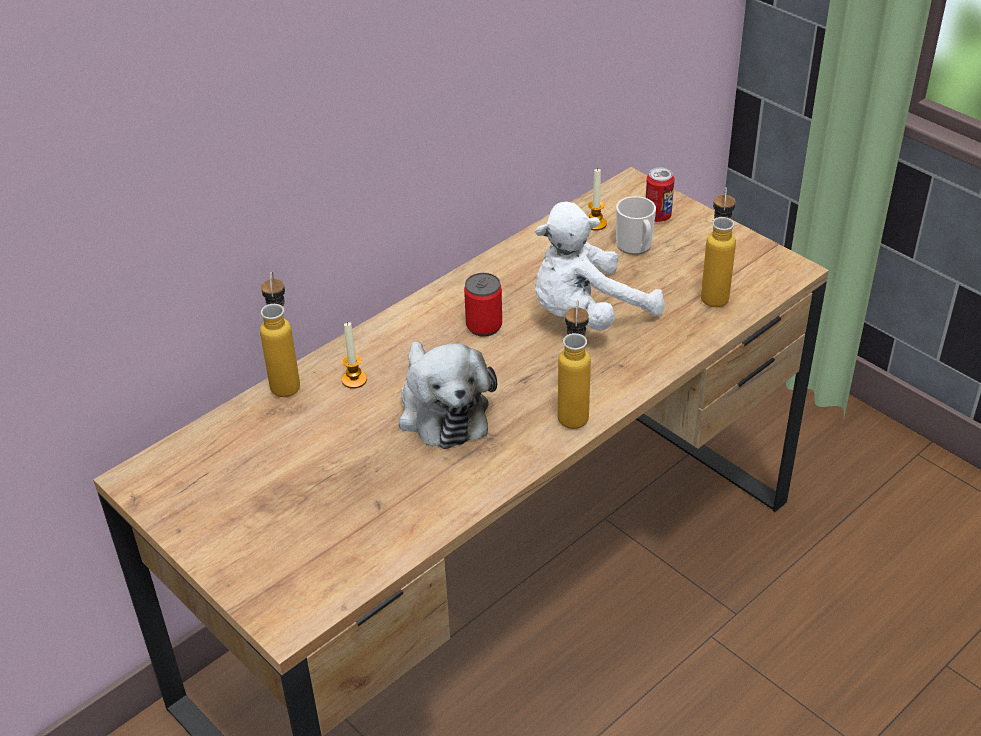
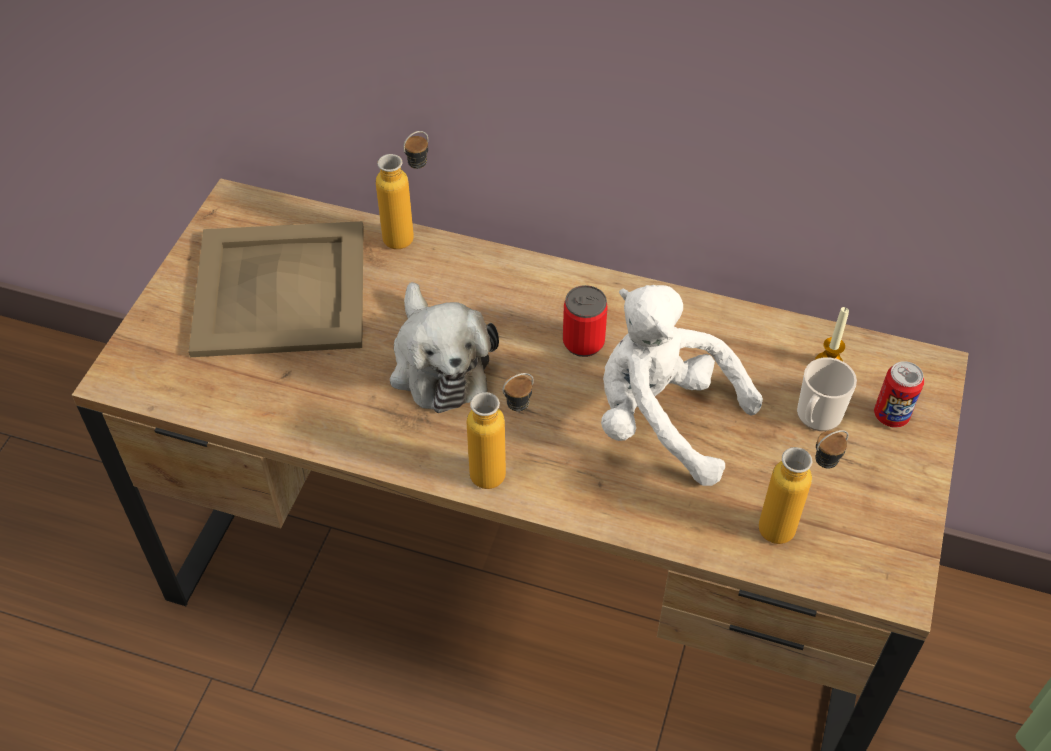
camera: 60 degrees right, 10 degrees up
(273, 479) = (279, 288): none -> beige tray
(354, 380) = (439, 281): candle -> none
(441, 409) = (438, 364): plush toy -> plush toy turned 60 degrees counterclockwise

